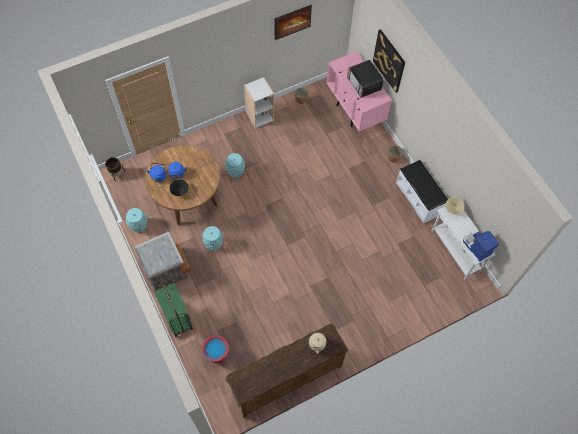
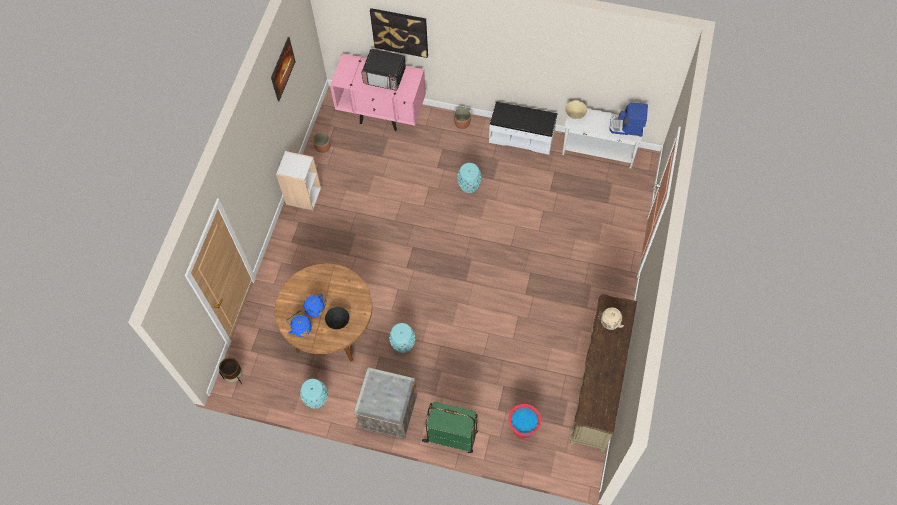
camera: 45 degrees left, 0 degrees up
(236, 171) = (344, 264): turquoise stool -> turquoise stool (469, 185)

